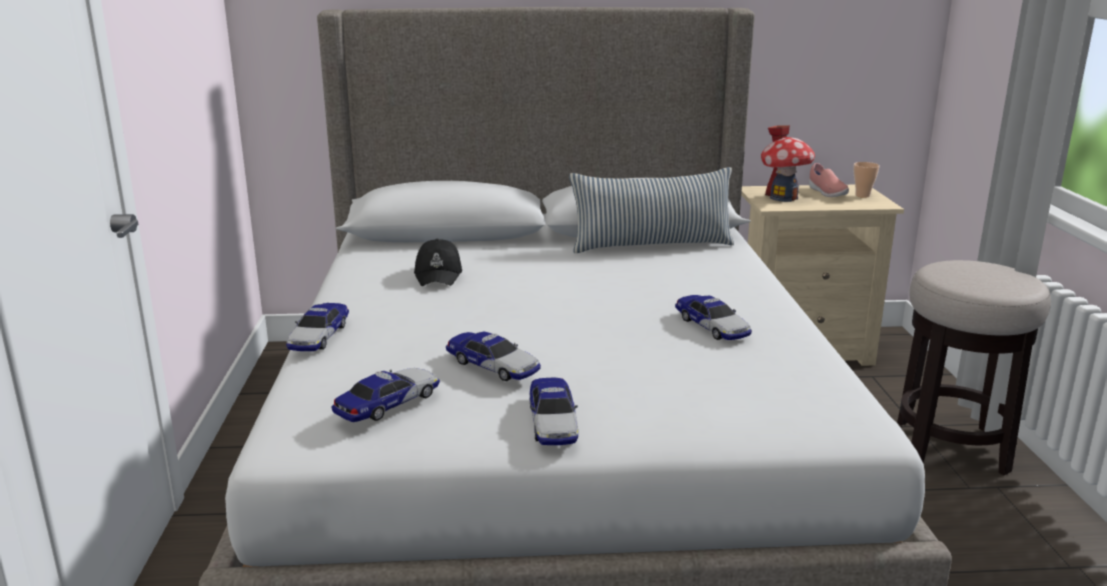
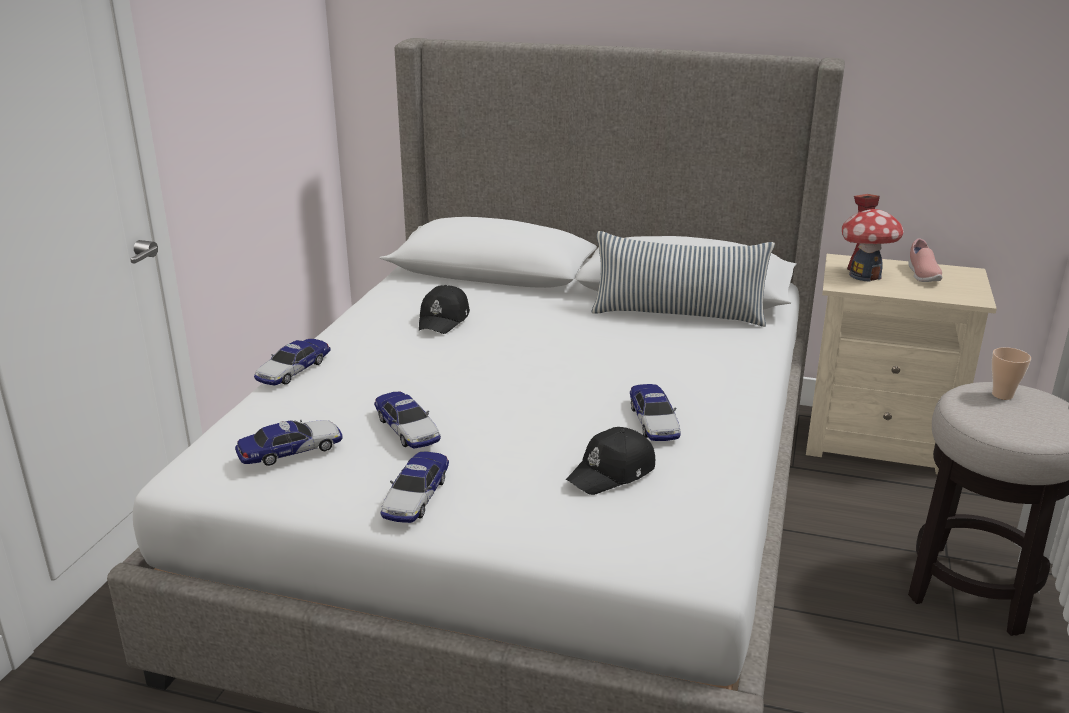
camera: 20 degrees right, 5 degrees up
(716, 371) = (612, 473): none -> black cap
(862, 195) = (962, 284): cup -> cup (1002, 395)

